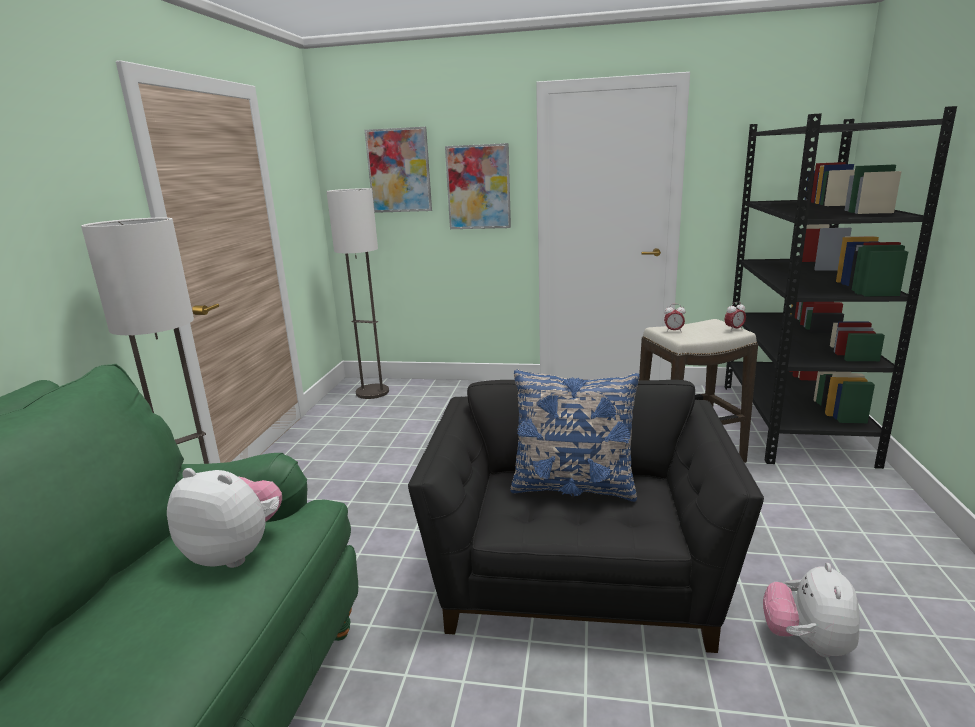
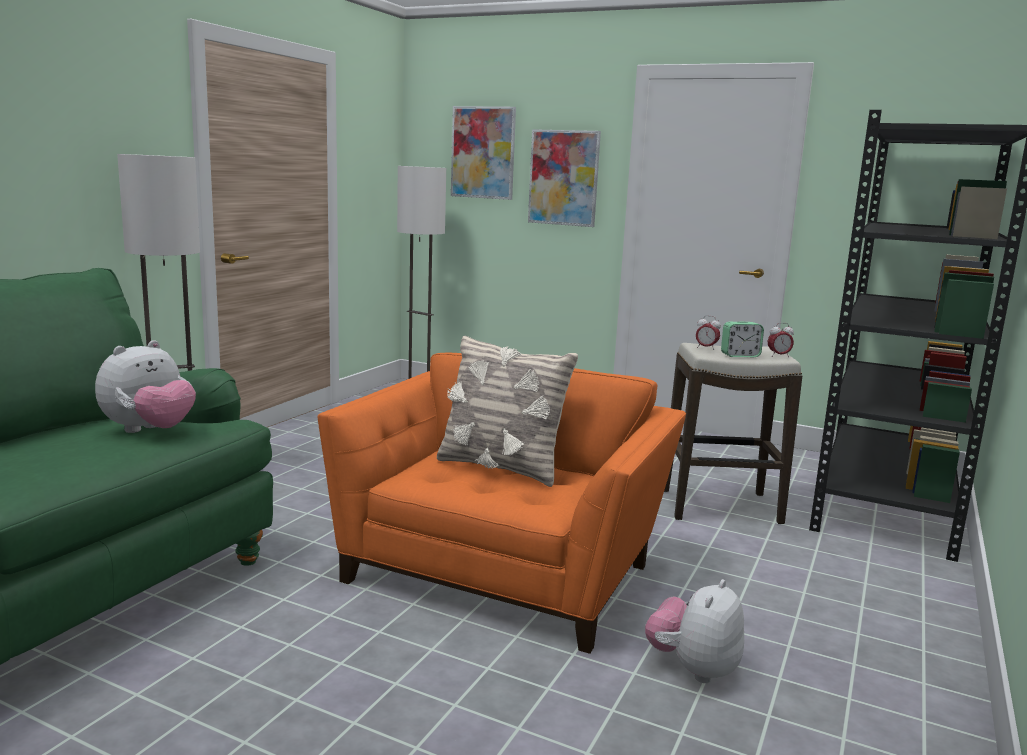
camera: 15 degrees right, 5 degrees down
(236, 552) = (149, 431): plush toy -> plush toy turned 90 degrees clockwise
(573, 488) = (501, 468): blue pillow -> beige pillow
(577, 572) = (504, 569): black armchair -> orange armchair
(706, 334) = (740, 355): none -> alarm clock

